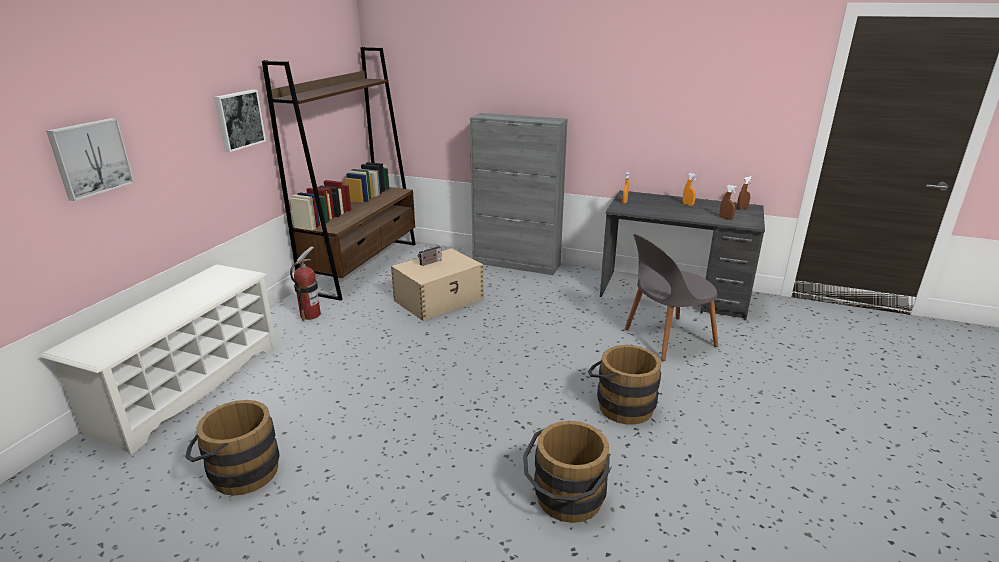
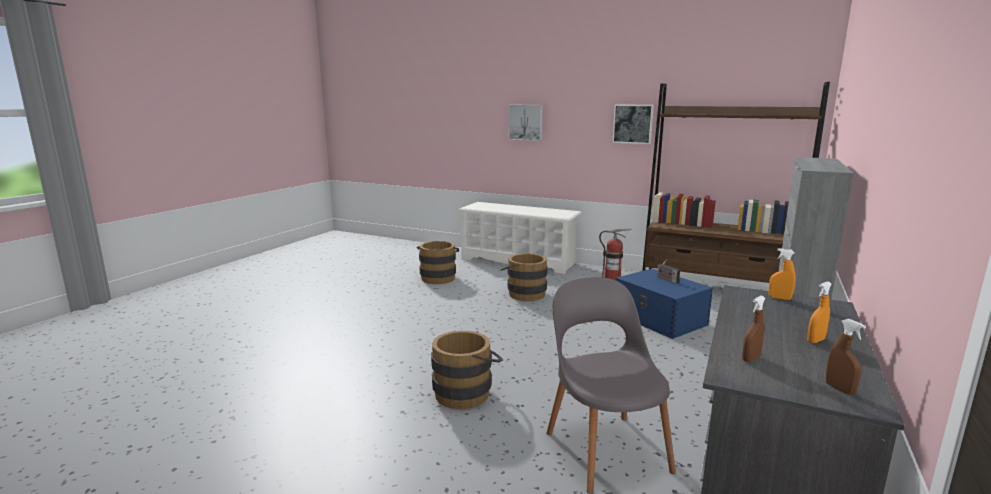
camera: 95 degrees right, 10 degrees down
(439, 299) = (660, 319): beige storage box -> blue storage box
(565, 501) = (364, 355): brown bucket -> brown bucket (523, 293)

